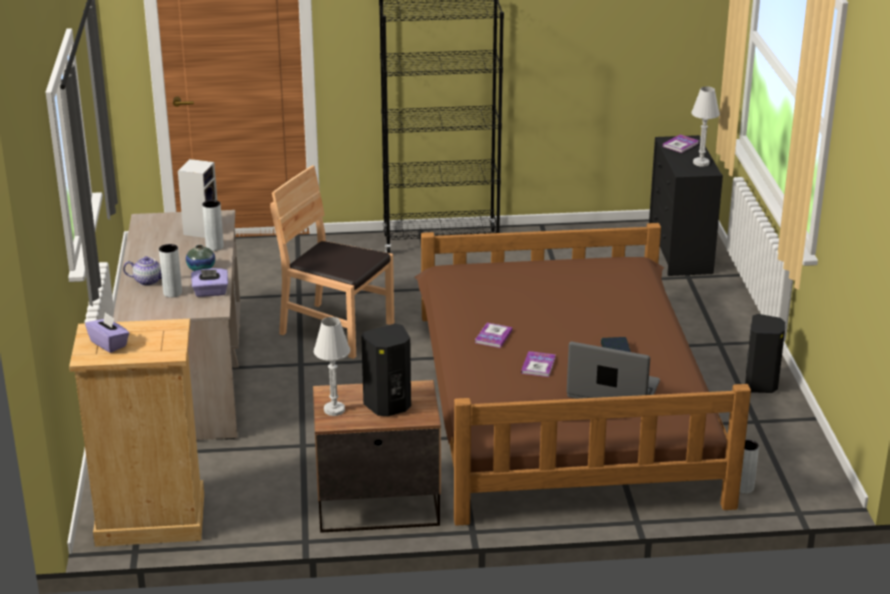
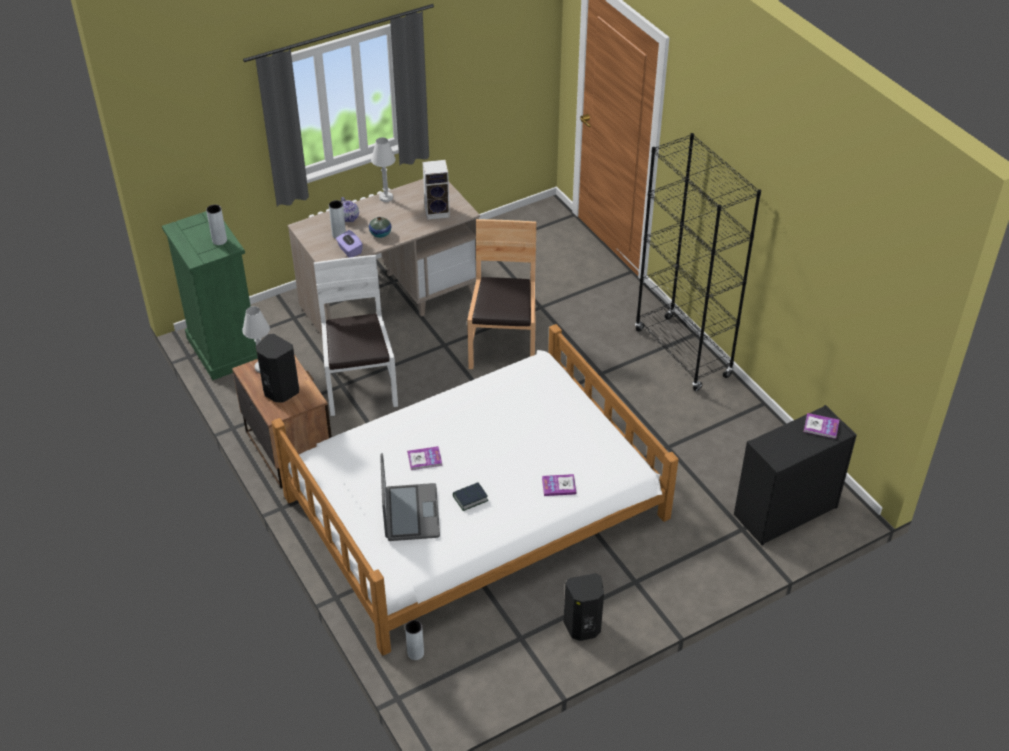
camera: 65 degrees right, 15 degrees up
(109, 344) = (195, 230): purple tissue box -> none
(150, 520) = (223, 349): beige dresser -> green dresser
(214, 247) = (416, 227): grey vase -> grey vase (219, 240)
(313, 433) = (360, 384): none -> white chair
(493, 336) = (453, 420): book -> book (559, 486)
(563, 403) = (476, 506): brown bed -> white bed
(701, 163) = (792, 451): white table lamp -> white table lamp (386, 197)

